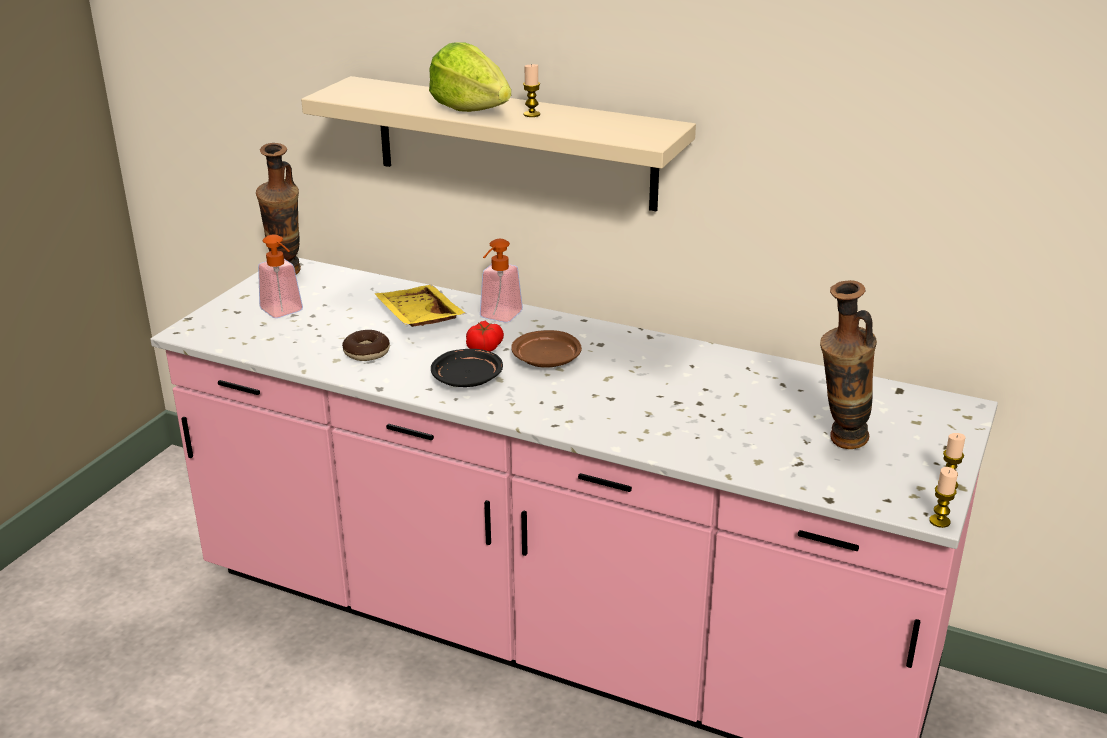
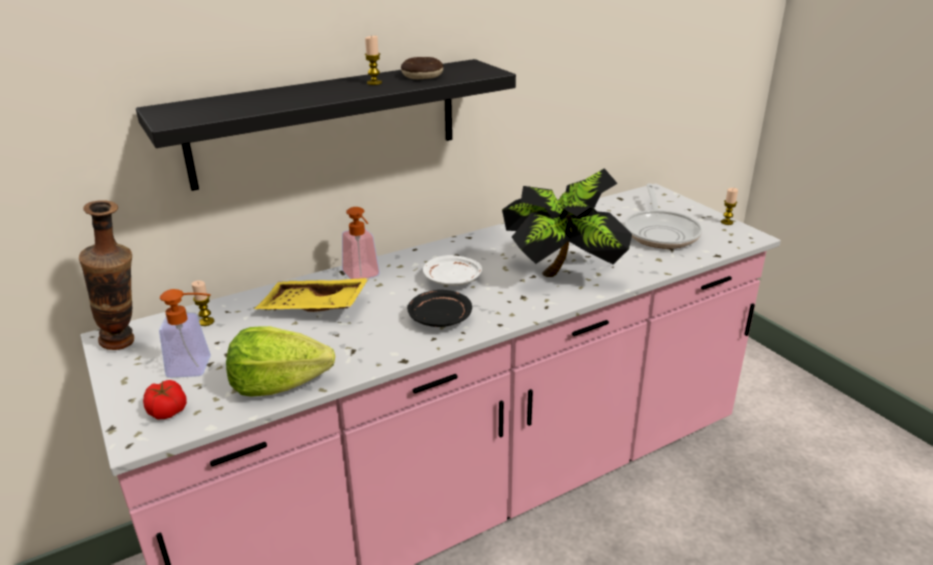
camera: 55 degrees left, 0 degrees up
(366, 352) = (335, 348): donut -> donut (422, 76)
(471, 109) = (323, 93): lettuce -> lettuce (279, 385)
(484, 347) = (400, 296): tomato -> tomato (167, 409)
(514, 143) = (327, 122): beige shelf -> black shelf
(546, 360) = (453, 280): brown plate -> white plate
(636, 414) = (564, 275): none -> potted plant
(838, 444) = (660, 232): vase -> frying pan
(939, 521) = (761, 237): candle -> candle (206, 322)

